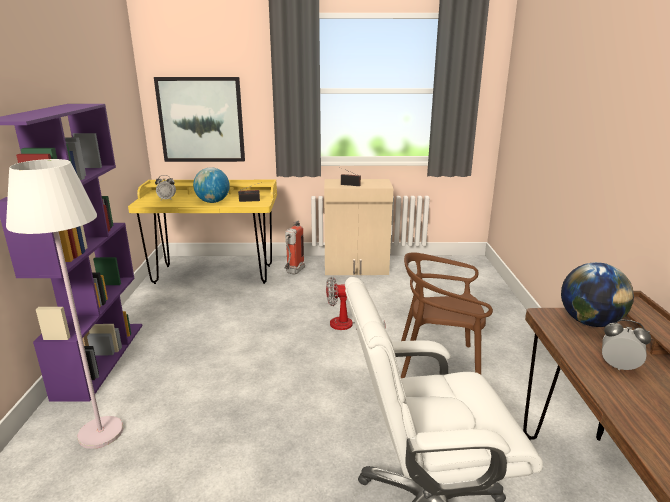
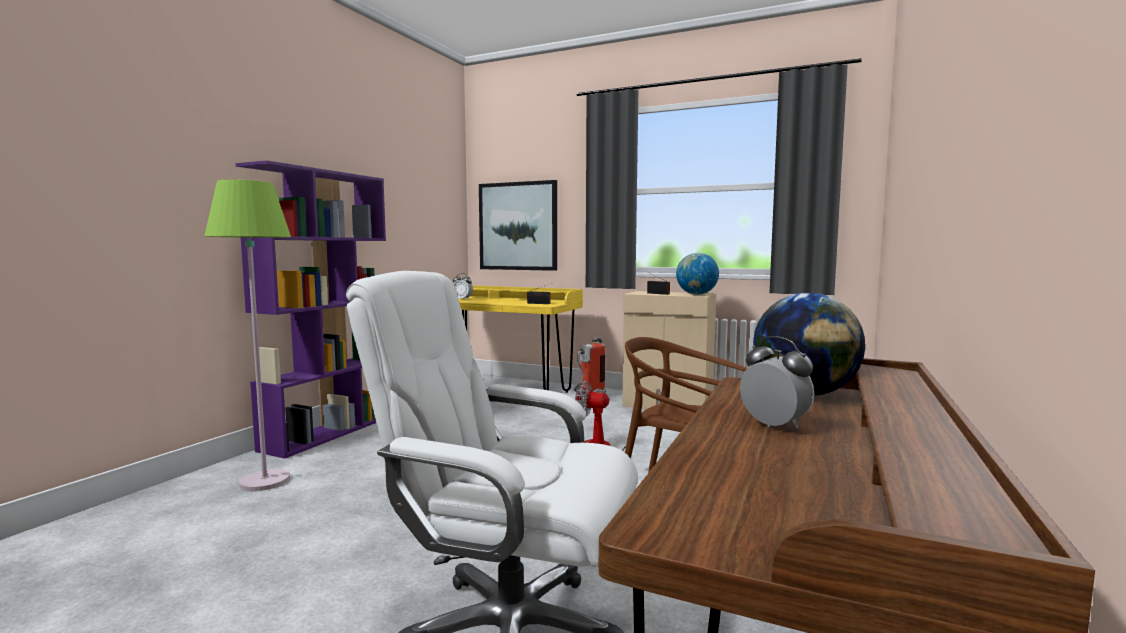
camera: 25 degrees right, 15 degrees down
(101, 433) = (265, 481): white floor lamp -> green floor lamp
(213, 202) = (501, 302): globe -> globe (696, 294)

